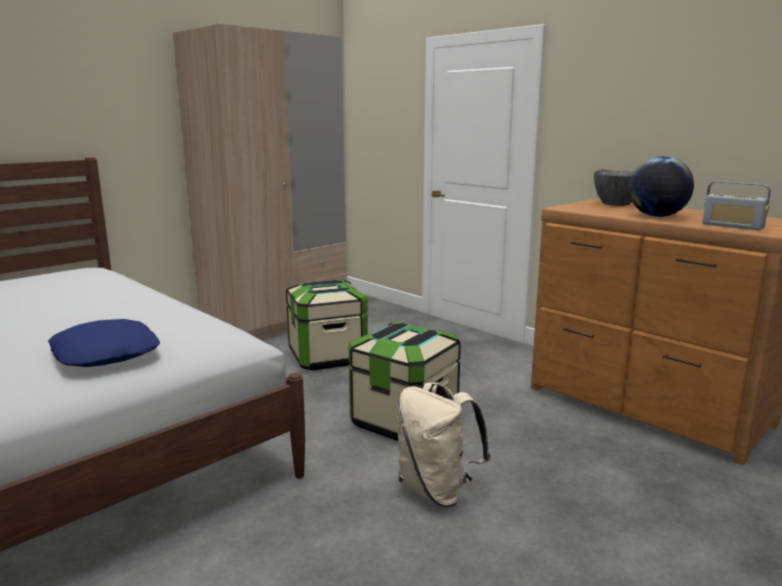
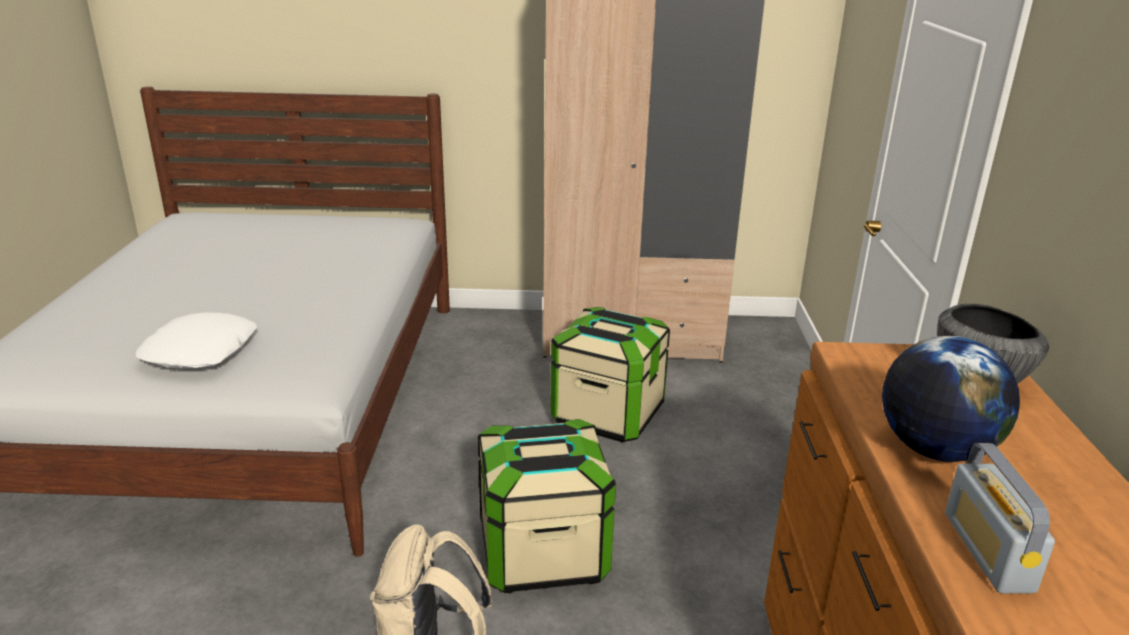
camera: 45 degrees right, 10 degrees up
(106, 354) = (201, 351): blue pillow -> white pillow

